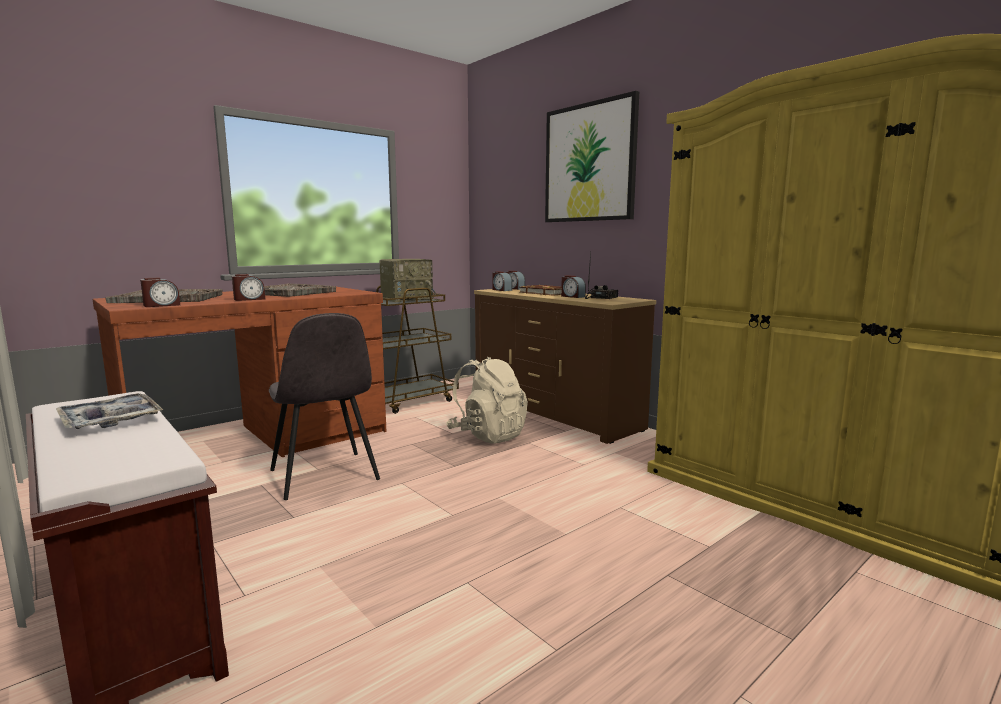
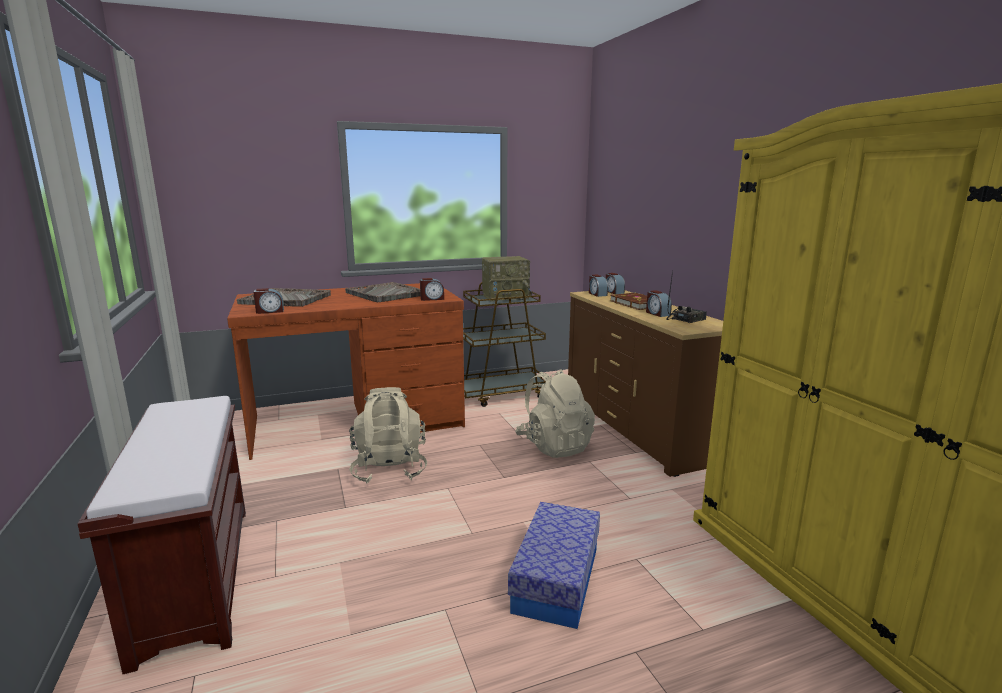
camera: 20 degrees right, 5 degrees up
(110, 420) = (182, 429): tray -> none
(249, 299) = (342, 305): alarm clock -> alarm clock (432, 299)
(324, 476) = (389, 469): grey chair -> beige backpack
(560, 536) = (556, 579): none -> storage box
(589, 163) = (695, 165): picture -> none

